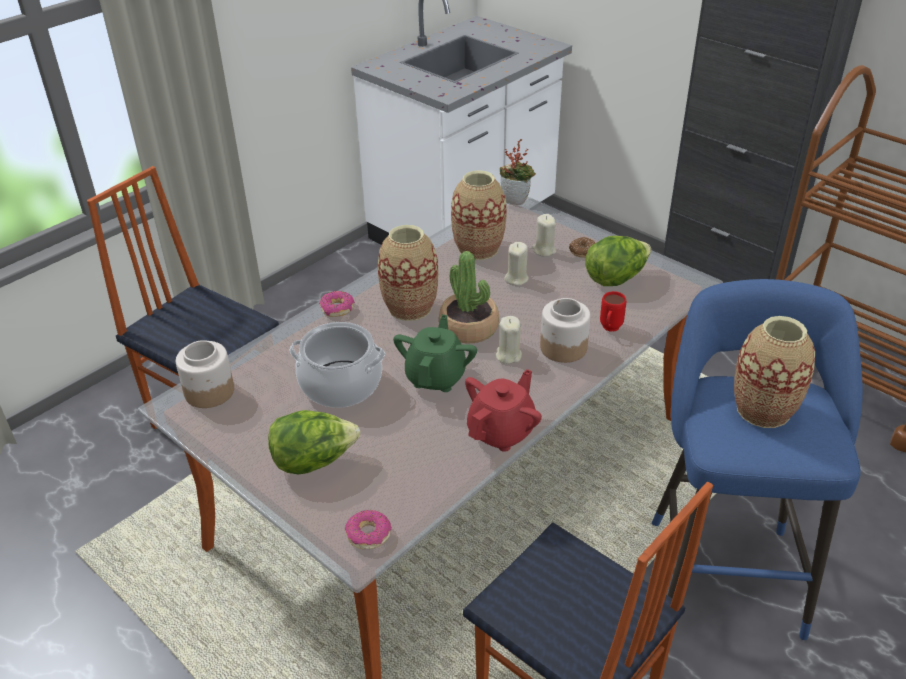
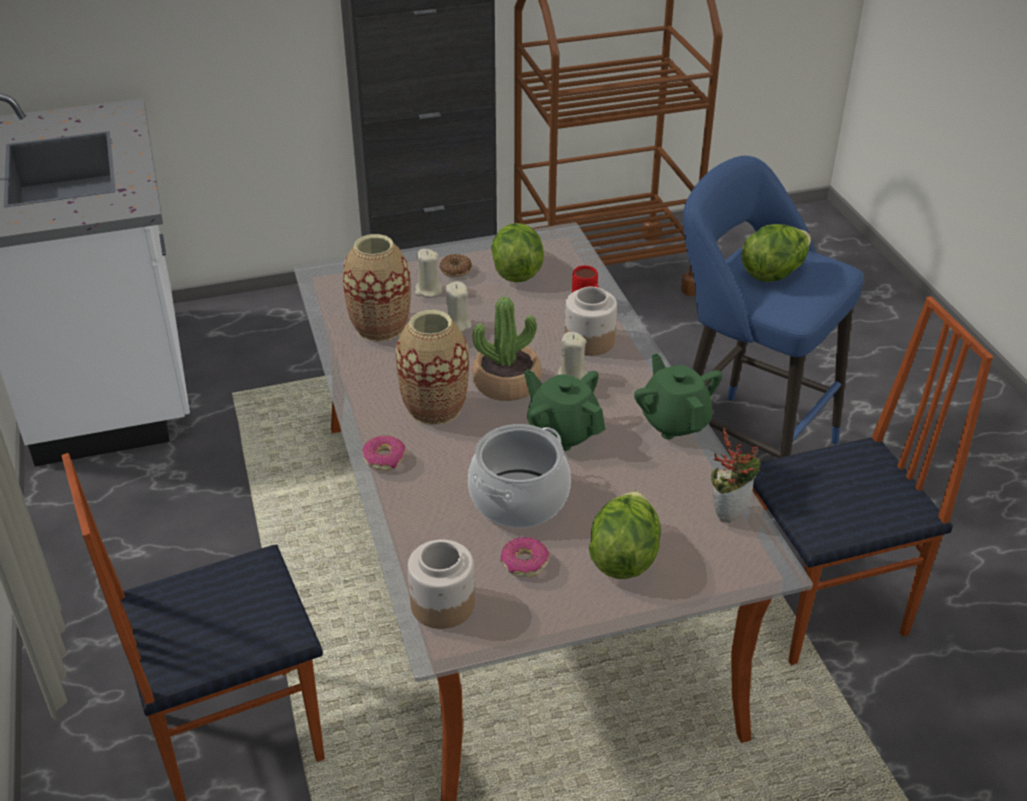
camera: 60 degrees left, 0 degrees up
(368, 534) = (751, 552): donut -> donut (524, 563)
(501, 432) = (674, 421): red teapot -> green teapot
(516, 201) = (322, 271): potted plant -> potted plant (729, 511)
(763, 409) = (774, 273): vase -> lettuce

